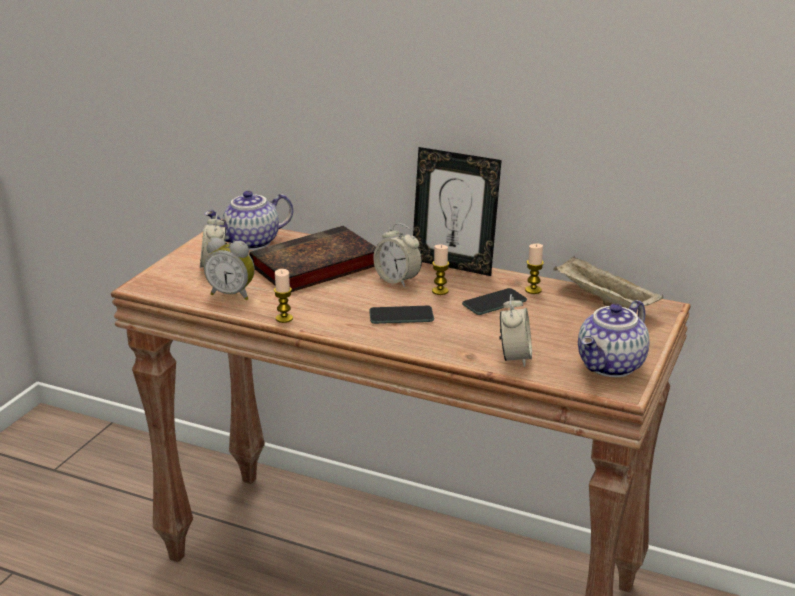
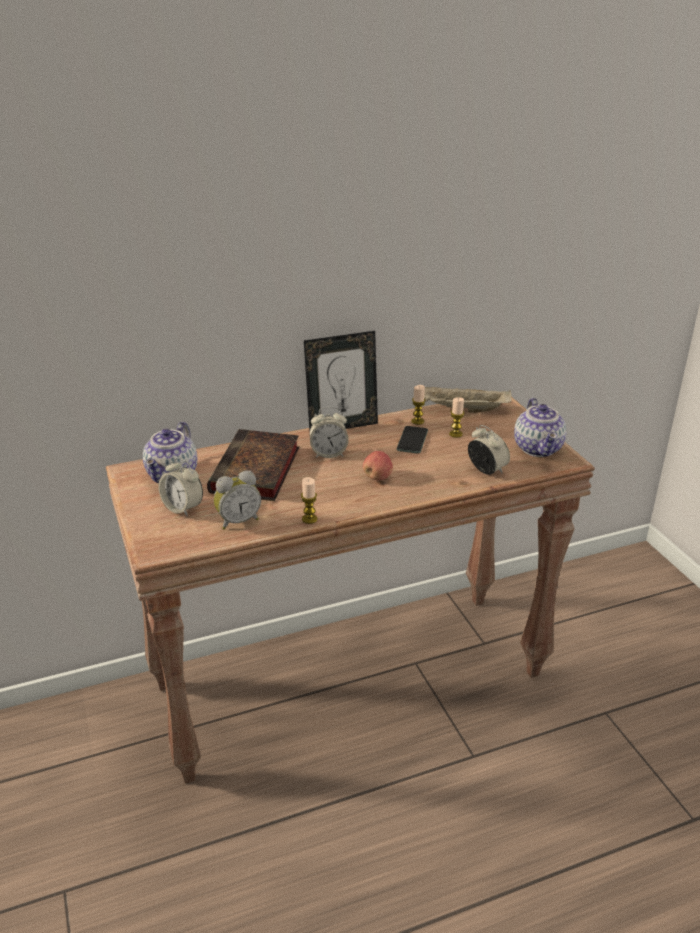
camera: 45 degrees left, 5 degrees up
(401, 316) = (377, 477): phone -> apple
(440, 291) = (368, 448): candle -> candle (455, 434)

